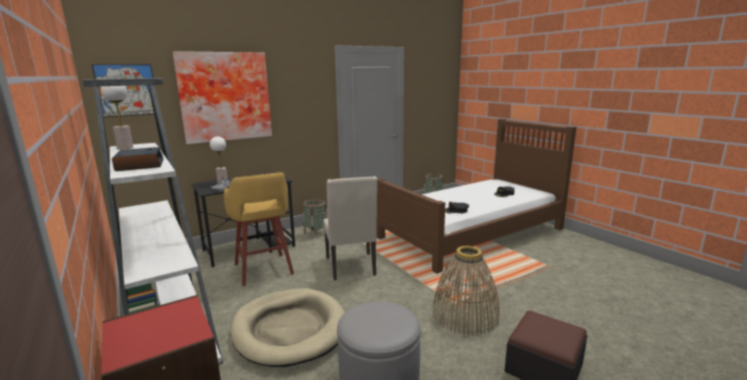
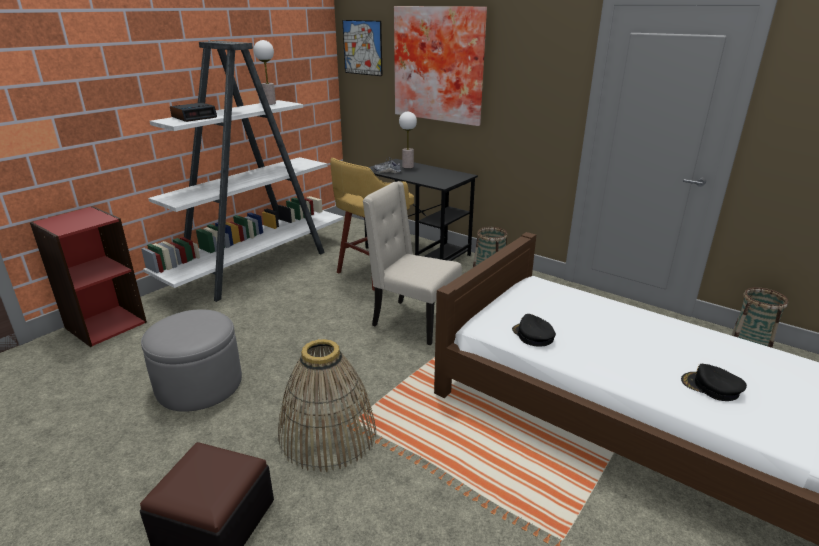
camera: 70 degrees right, 10 degrees up
(290, 329) = (267, 317): beige dog bed -> none
(351, 267) = (412, 321): beige chair -> beige chair turned 60 degrees clockwise

